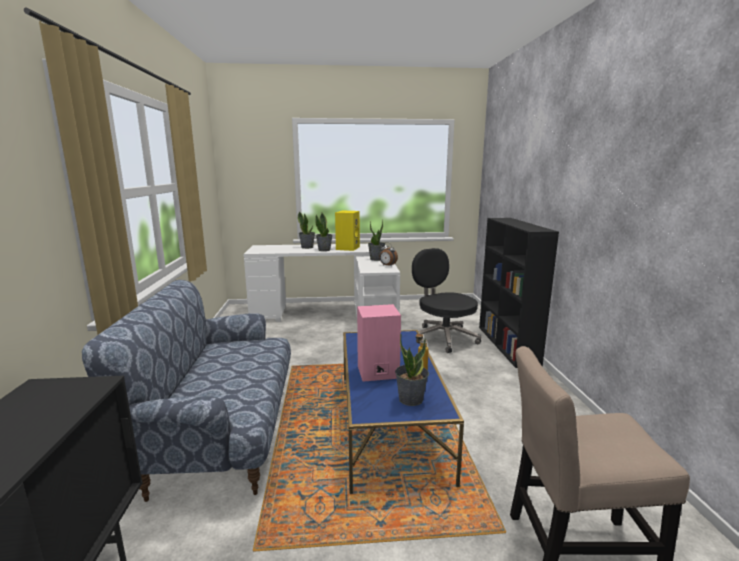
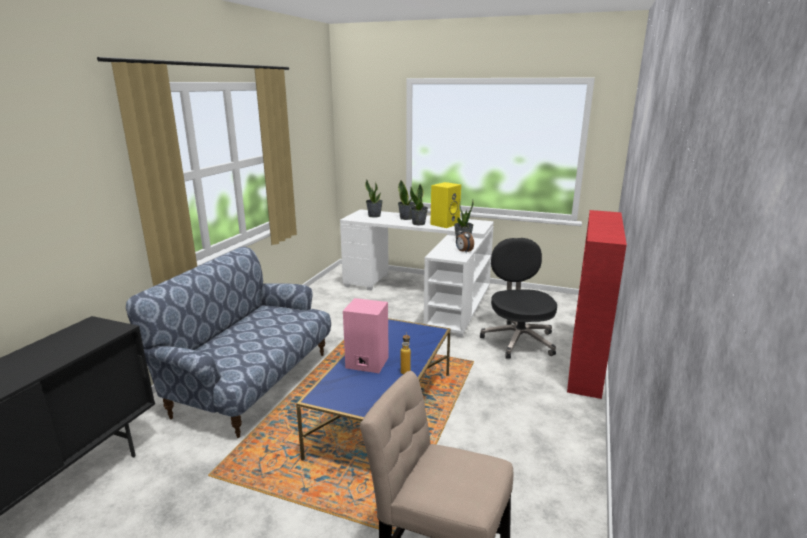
camera: 25 degrees right, 5 degrees up
(410, 399) = (367, 394): potted plant -> potted plant (374, 216)
(508, 345) = (586, 365): black bookcase -> red bookcase

